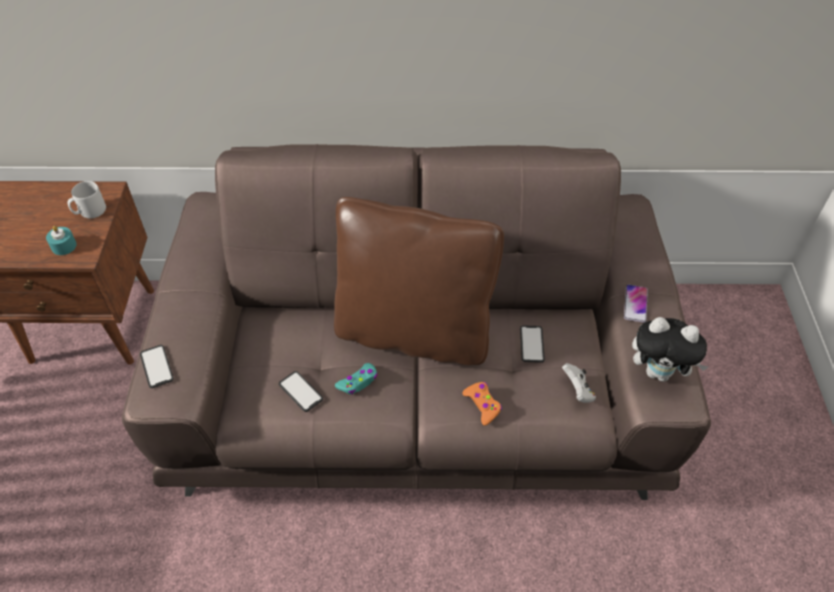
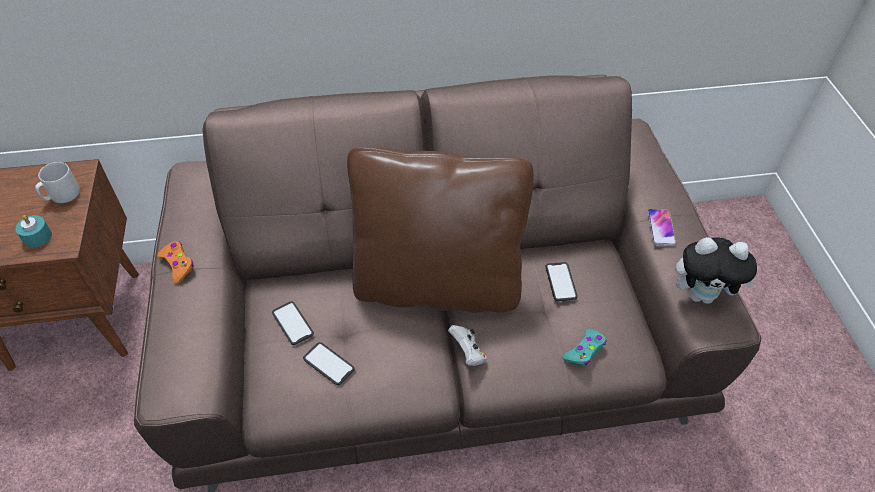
camera: 10 degrees left, 0 degrees up
(156, 367) = (166, 358): phone -> phone (292, 323)
(358, 382) = (389, 345): turquoise game controller -> turquoise game controller (584, 351)
(482, 405) = (524, 352): orange game controller -> orange game controller (178, 264)
(578, 391) = (617, 324): white game controller -> white game controller (468, 353)

